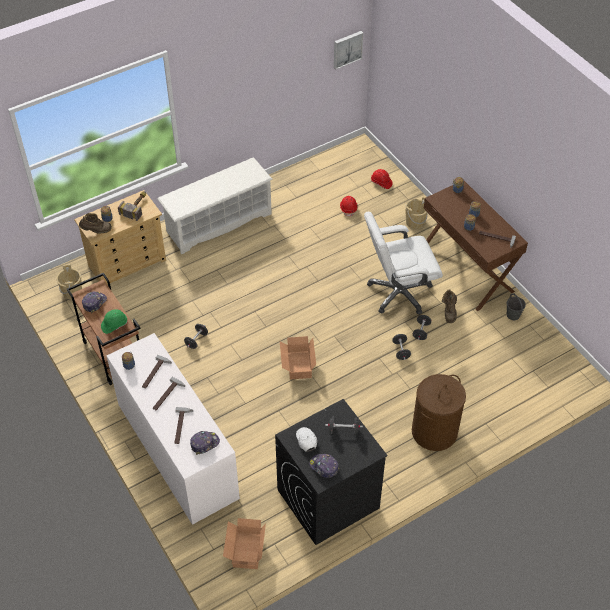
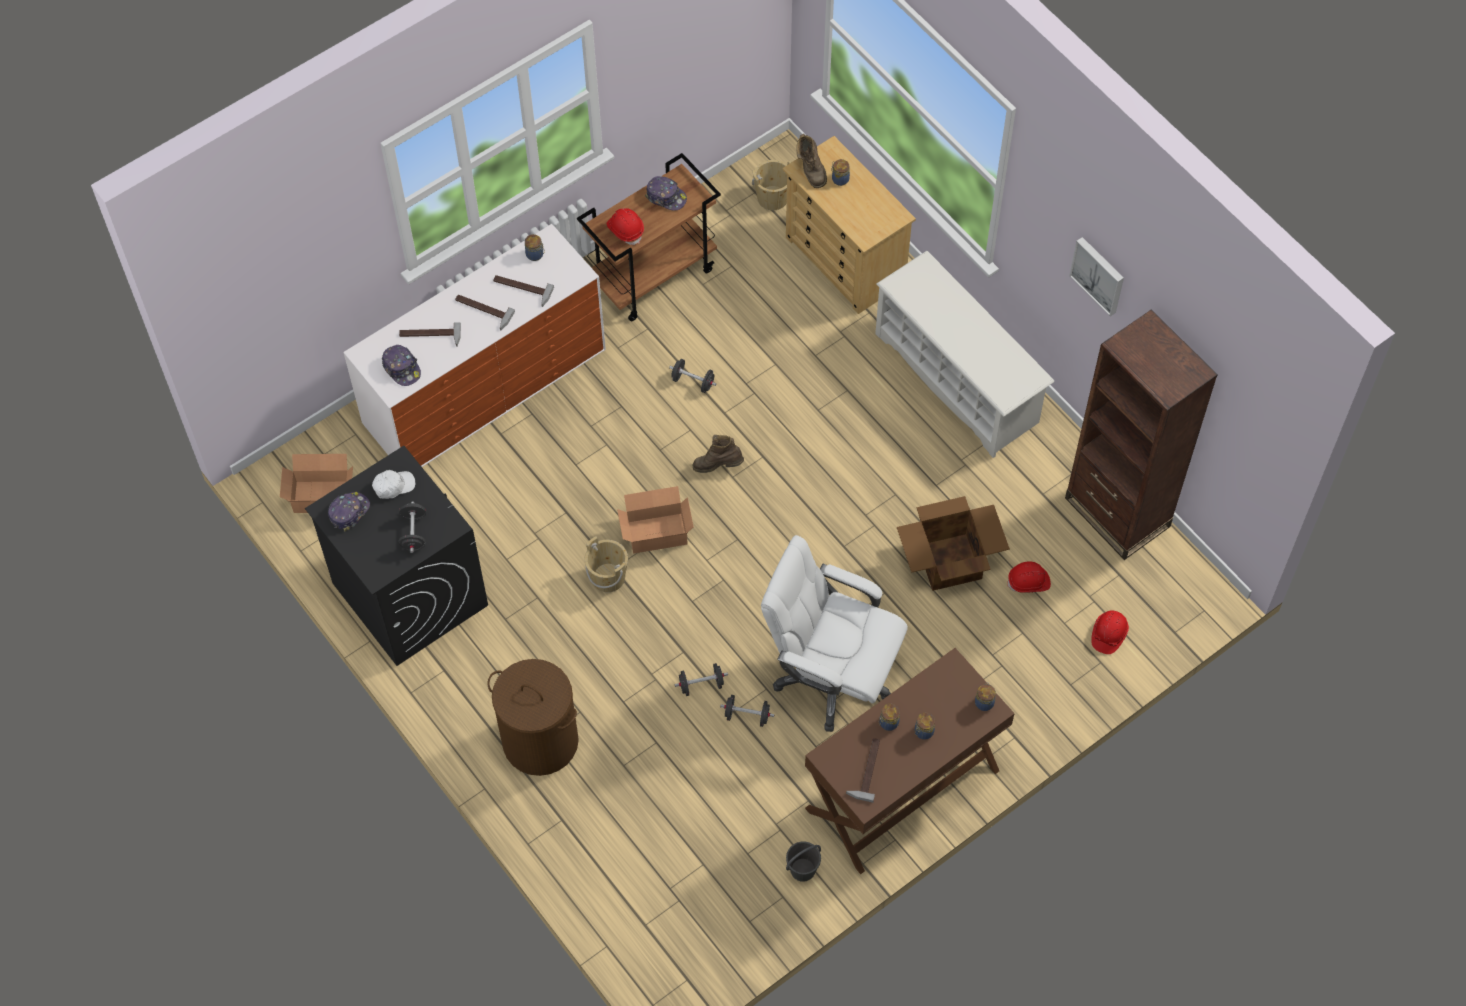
camera: 85 degrees right, 10 degrees up
(114, 325) = (625, 230): green hard hat -> red hard hat
(137, 206) = (874, 215): hammer -> none
(311, 171) = (1117, 512): none -> brown bookcase
(333, 238) = (948, 562): none -> cardboard box
(347, 49) = (1250, 447): picture -> picture (1099, 274)
(398, 293) = (831, 676): white office chair -> white office chair turned 45 degrees counterclockwise
(415, 222) = (1012, 698): beige bucket -> beige bucket (608, 577)
(449, 312) = (796, 761): brown boot -> brown boot (718, 466)

